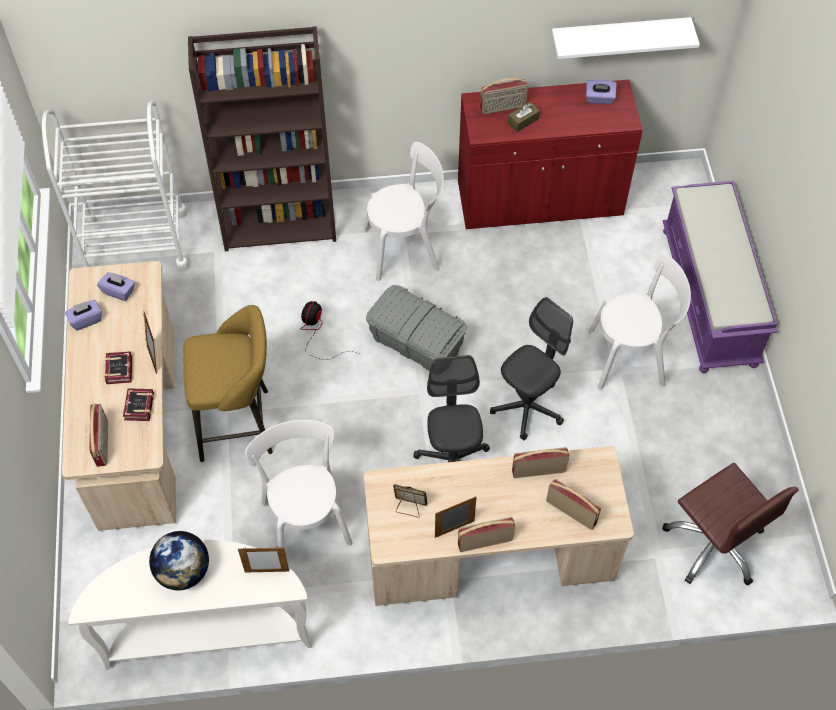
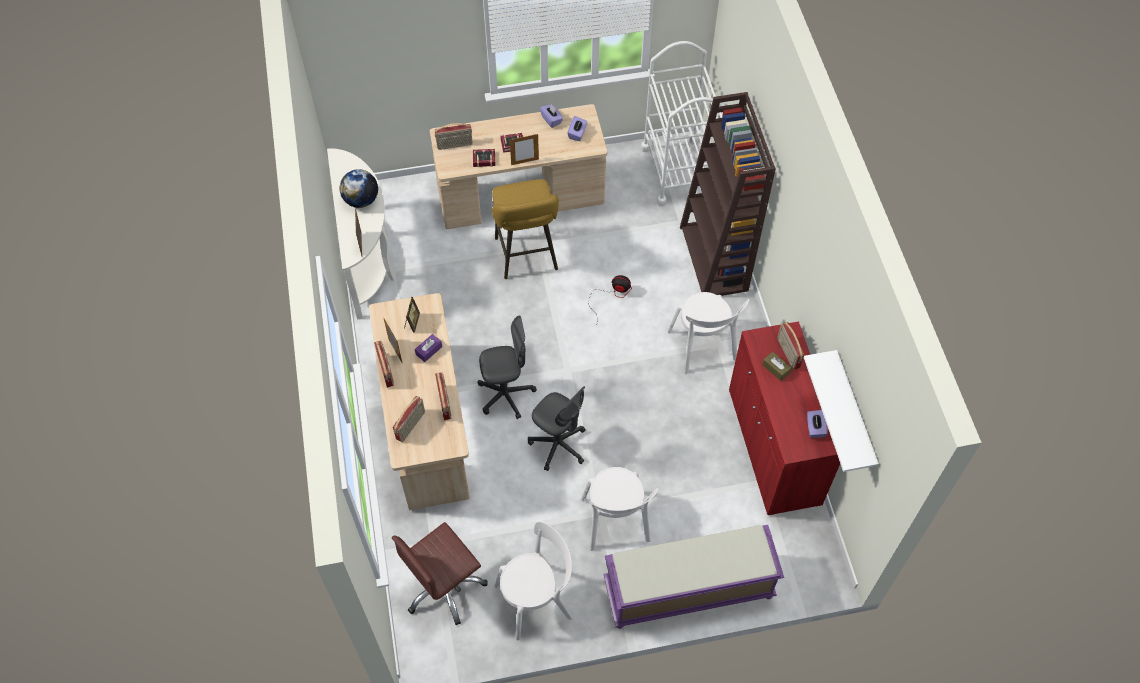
camera: 85 degrees right, 0 degrees up
(305, 518) = (454, 305): white chair -> white chair (537, 600)
(416, 342) = (612, 363): grey storage box -> none
(456, 487) = (429, 350): none -> purple tissue box

